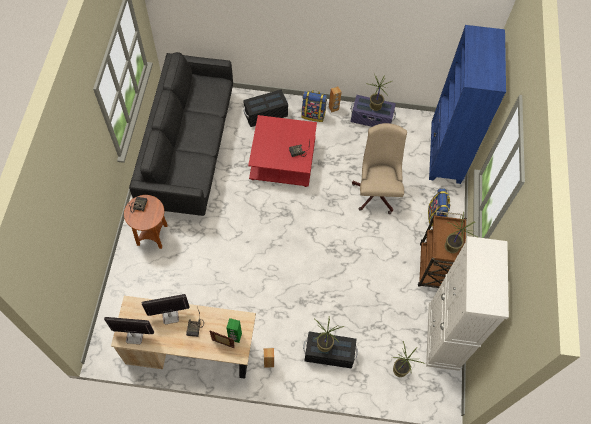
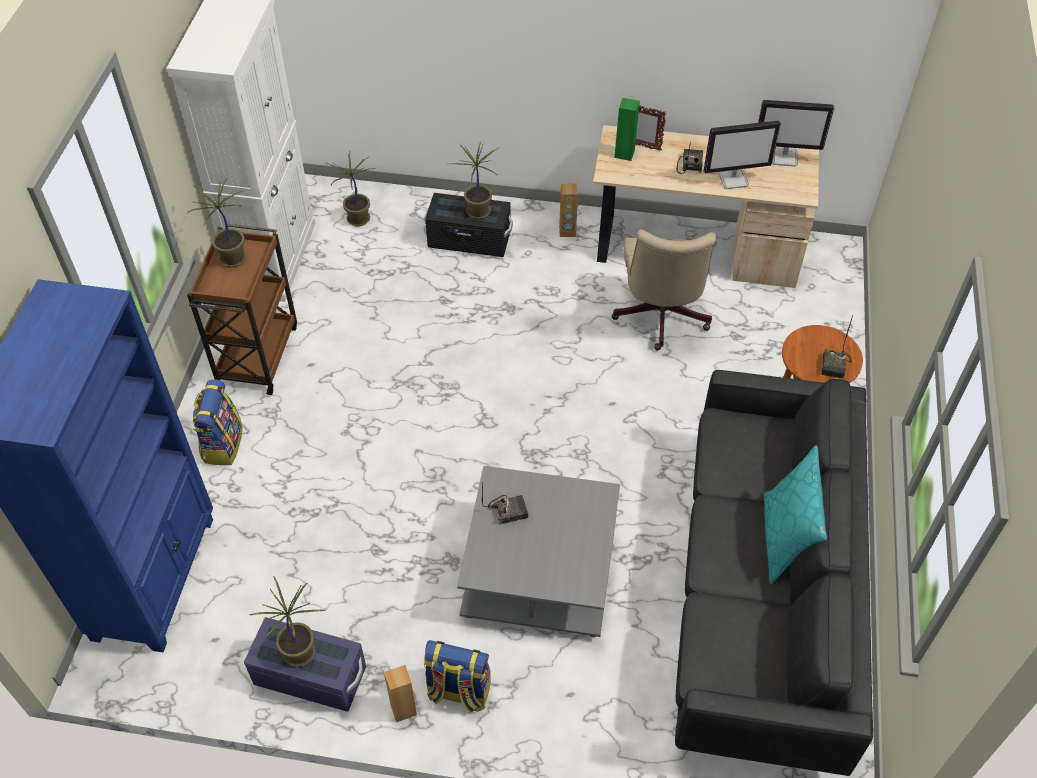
camera: 175 degrees left, 10 degrees down
(180, 134) = (785, 539): none -> turquoise pillow
(265, 114) = (582, 692): black storage box -> none
(282, 159) = (541, 571): red coffee table -> grey coffee table
(376, 190) = (335, 498): beige office chair -> beige office chair (659, 318)

